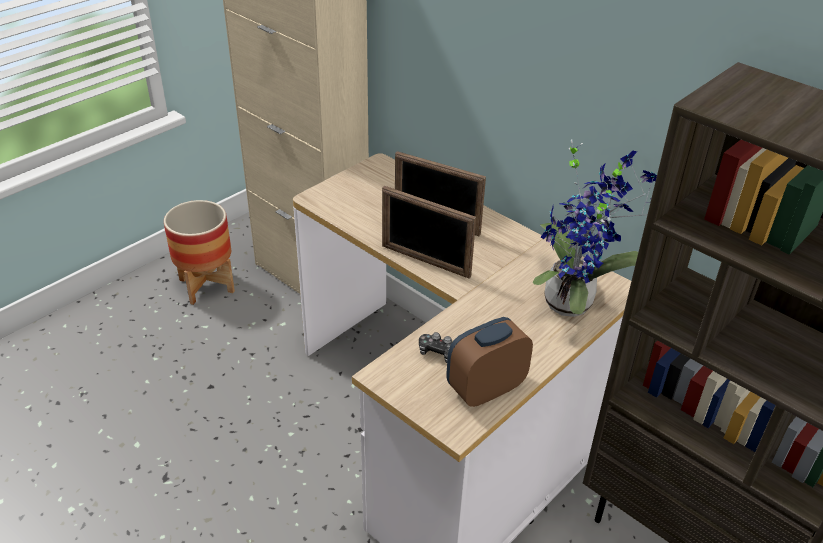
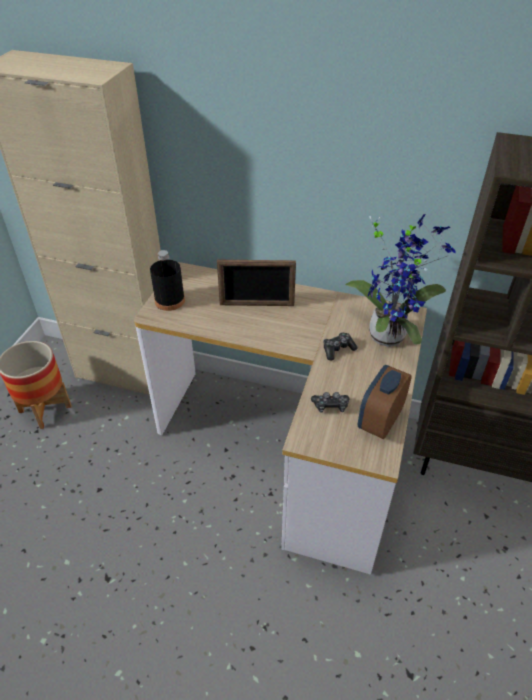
camera: 25 degrees left, 5 degrees up
(343, 190) = (170, 301): none -> black bottle
(425, 261) = (270, 338): picture frame -> none
(495, 298) = (338, 349): none -> game controller

